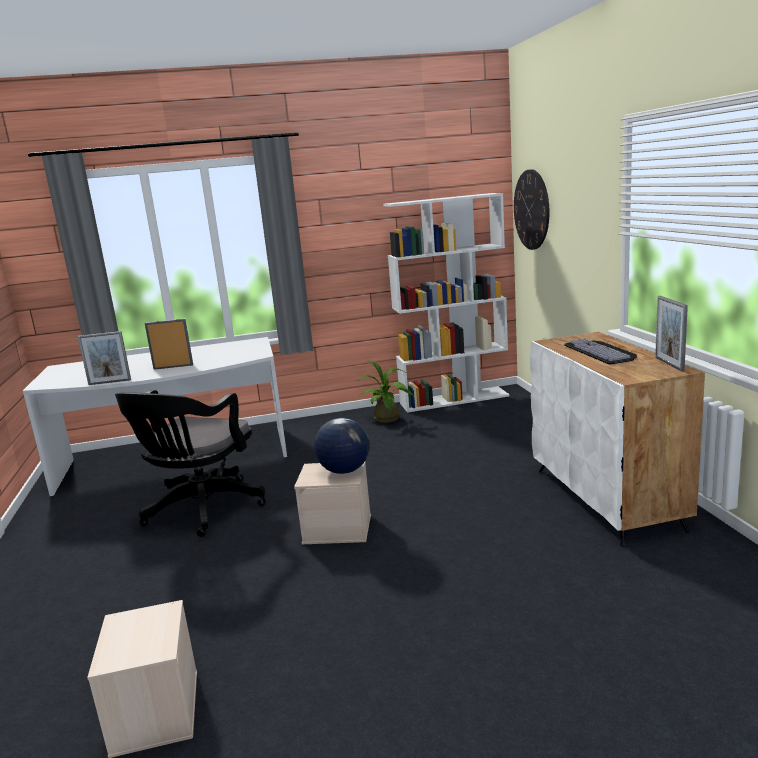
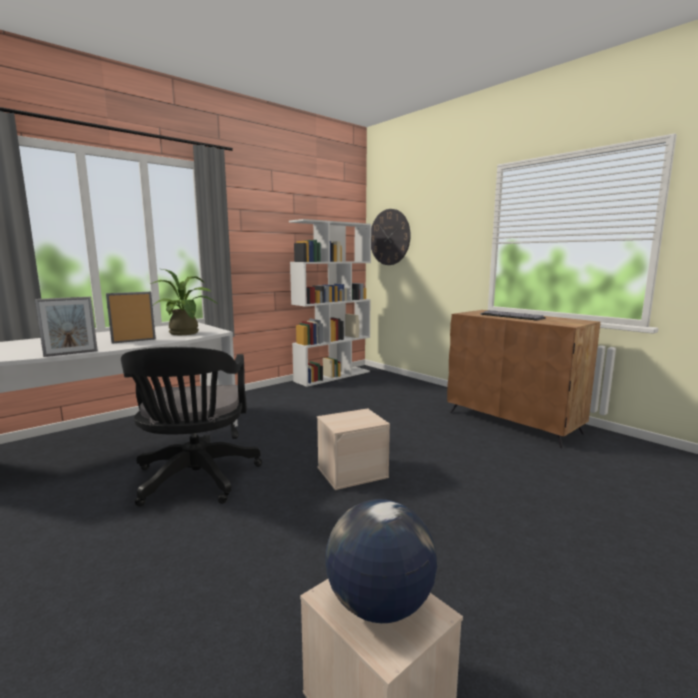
camera: 30 degrees left, 5 degrees down
(344, 470) = (362, 416): globe -> globe (379, 604)
(388, 420) = (297, 392): potted plant -> potted plant (186, 333)
(607, 499) = (513, 422): white cabinet -> brown cabinet
(669, 364) = (570, 319): picture frame -> none

